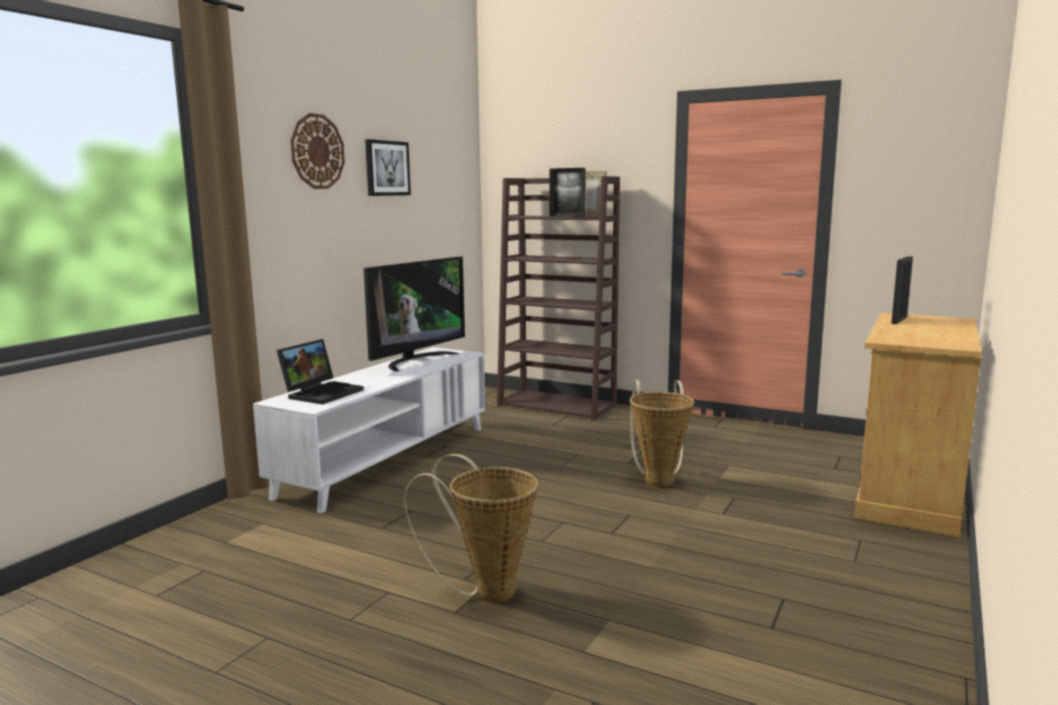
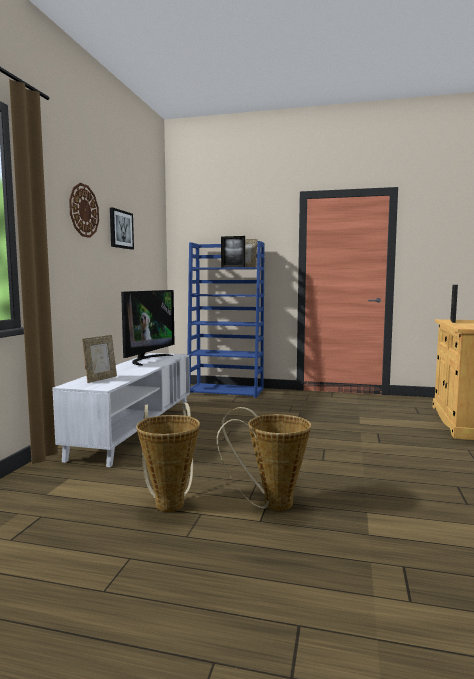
camera: 15 degrees left, 5 degrees down
(322, 393) = (100, 379): laptop -> picture frame
(558, 405) = (226, 391): brown bookcase -> blue bookcase
(659, 479) = (324, 427): basket -> basket (170, 502)

